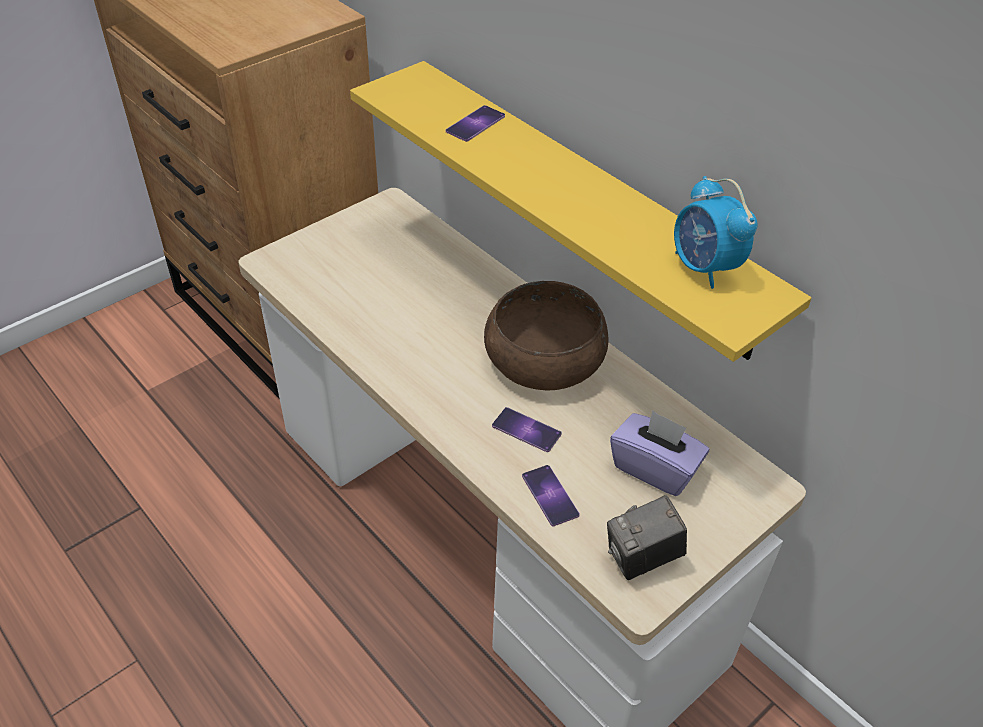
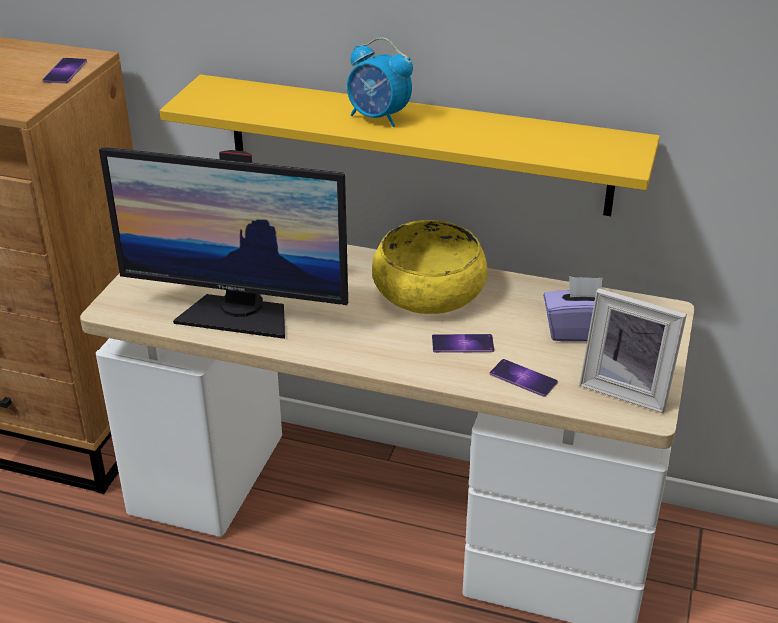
camera: 30 degrees left, 10 degrees down
(360, 309) = (238, 314): none -> monitor
(475, 124) = (299, 103): phone -> phone (65, 71)
(544, 359) = (428, 293): brown bowl -> yellow bowl
(642, 558) = (627, 389): camera -> picture frame
(704, 268) = (574, 140): alarm clock -> alarm clock (378, 118)

